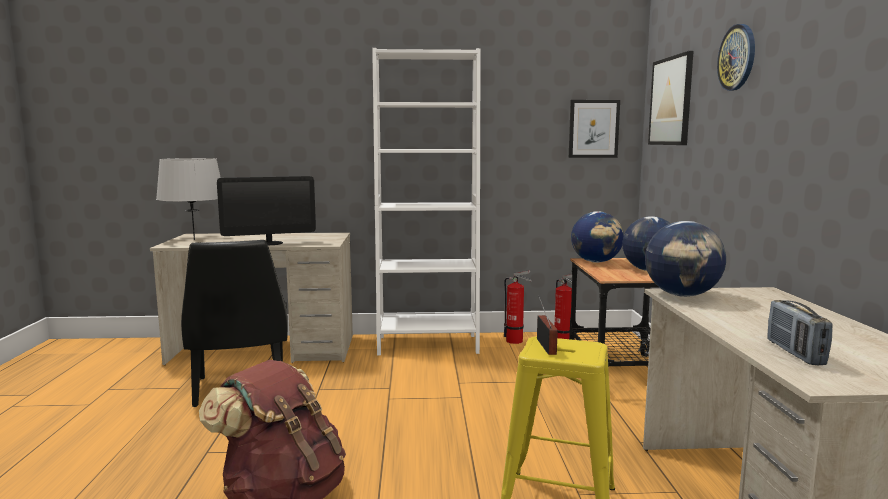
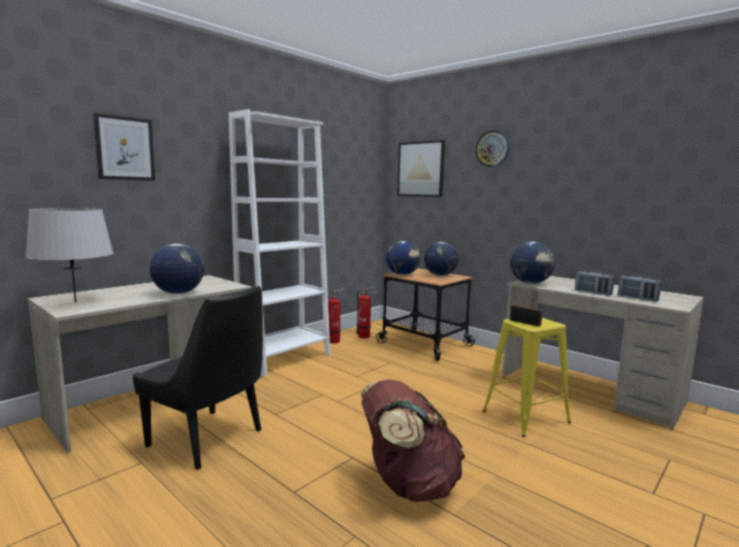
camera: 45 degrees left, 0 degrees up
(269, 243) = (179, 293): monitor -> globe
(593, 129) = (362, 184): picture -> picture (125, 148)
(736, 327) = (593, 293): none -> radio

